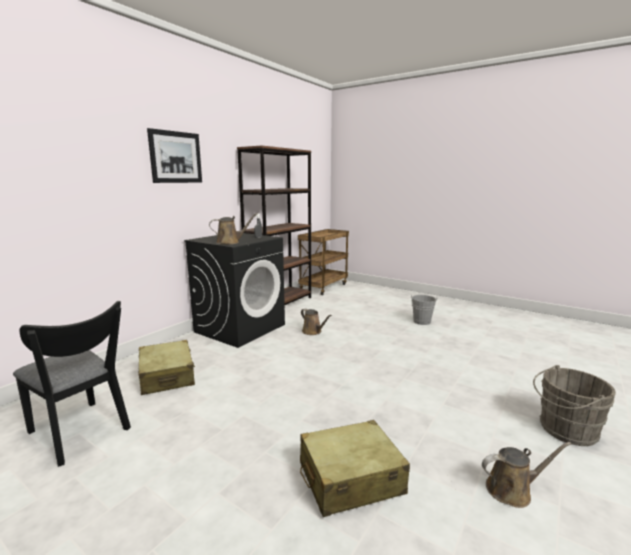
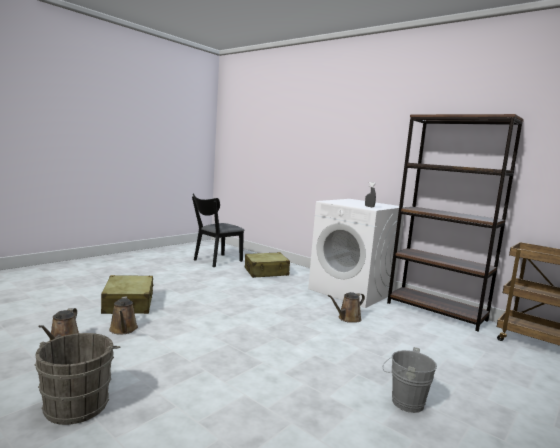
camera: 95 degrees right, 5 degrees down
(176, 157) = (357, 131): picture -> none
(230, 242) = (338, 202): brown watering can -> brown watering can (123, 330)
(240, 328) = (352, 291): black washing machine -> white washing machine

